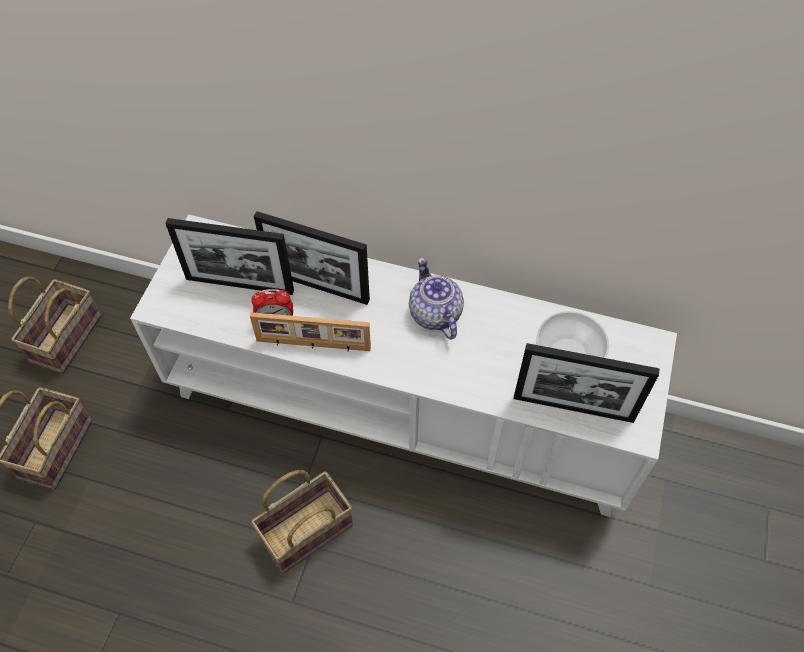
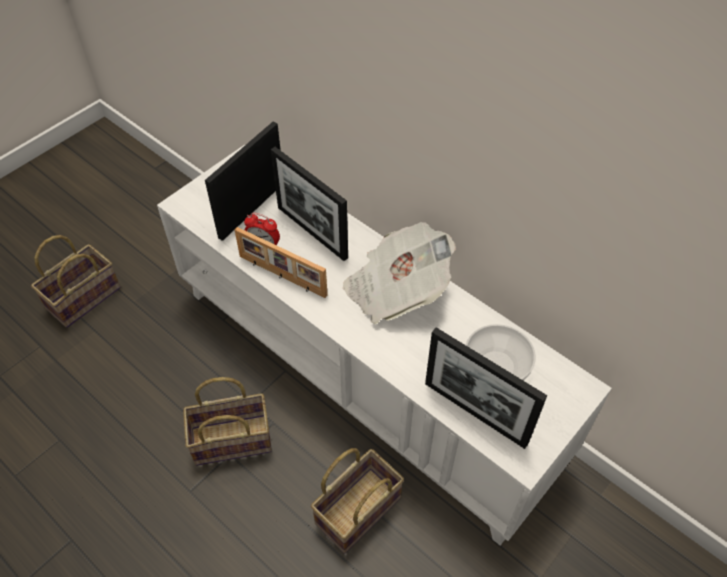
camera: 25 degrees right, 5 degrees down
(66, 336) = (136, 219): basket -> basket (358, 508)
(240, 284) = (252, 209): picture frame -> picture frame turned 90 degrees clockwise
(435, 315) = (396, 289): teapot -> newspaper

